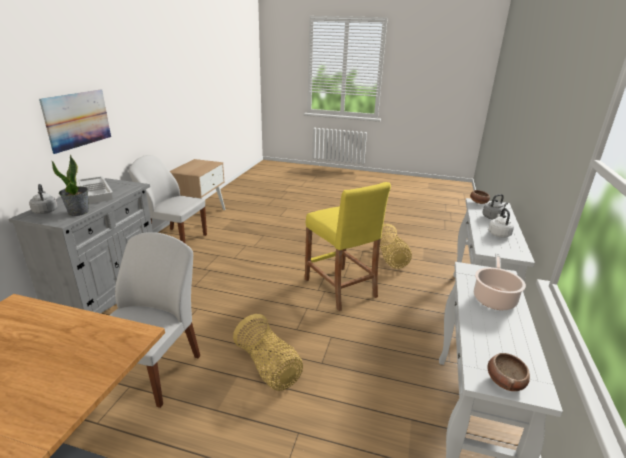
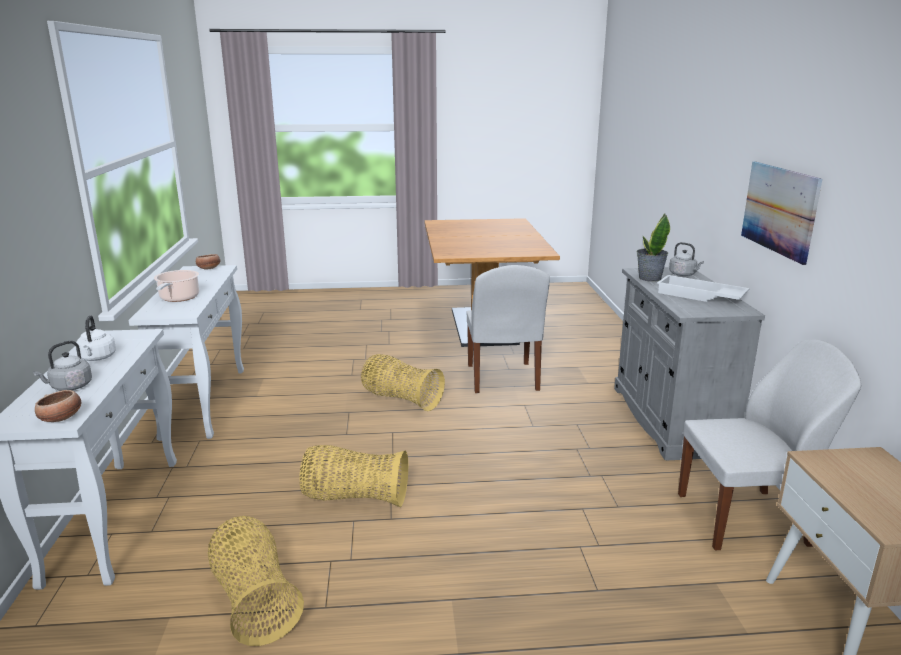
camera: 160 degrees right, 5 degrees down
(340, 288) = (354, 497): yellow stool -> basket

